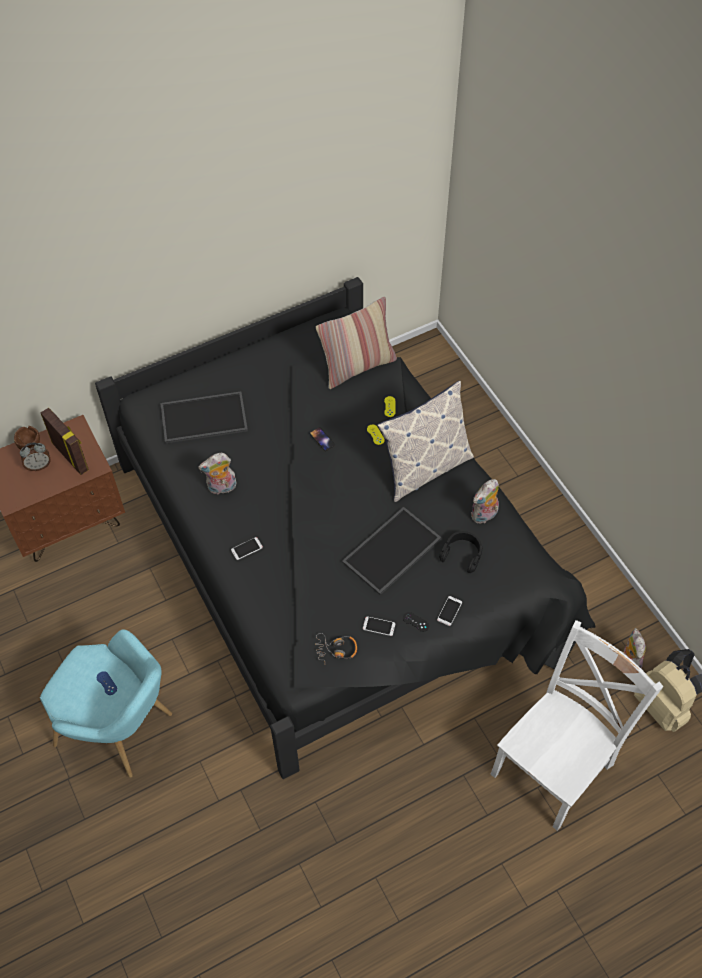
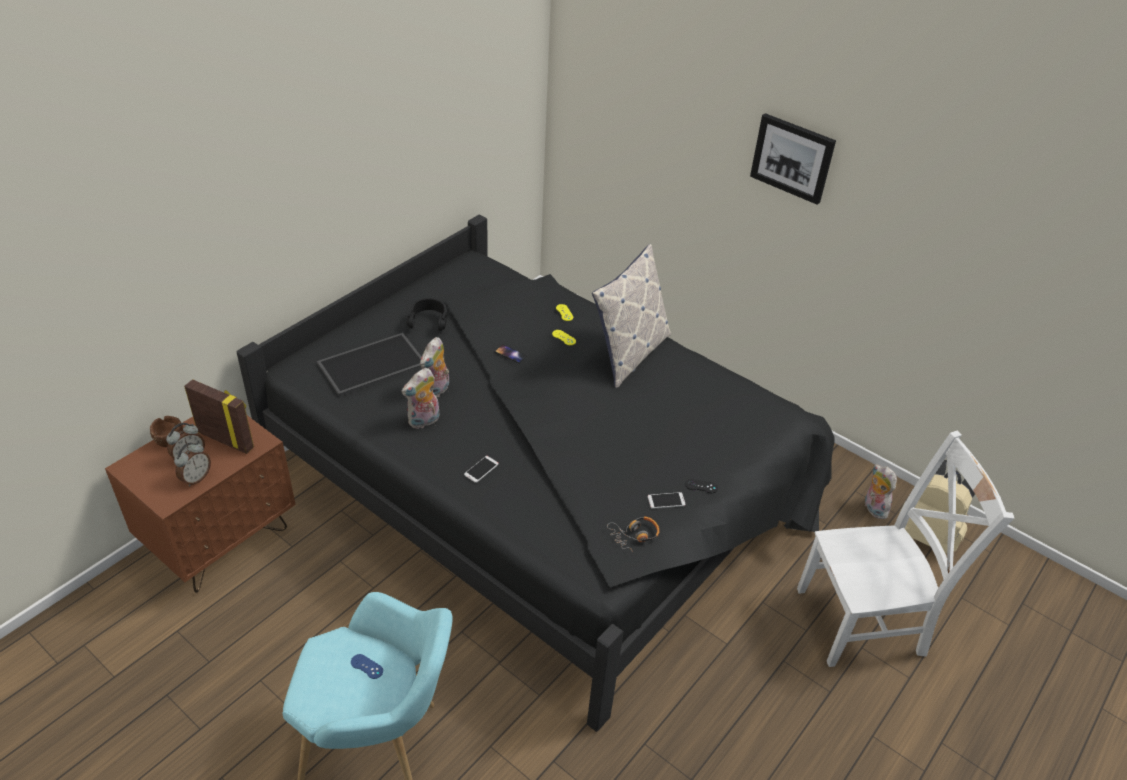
camera: 25 degrees left, 15 degrees down
(37, 486) = (196, 478): none -> alarm clock
(357, 366) = (513, 289): pillow -> none
(392, 552) = (640, 431): tray -> none
(449, 611) = (728, 467): phone -> none
(462, 554) = (709, 415): black headphones -> black headphones (428, 320)
(484, 516) = (710, 379): plush toy -> plush toy (436, 391)
(555, 765) = (865, 621): white chair -> white chair turned 60 degrees clockwise
(617, 334) = (792, 158): none -> picture

